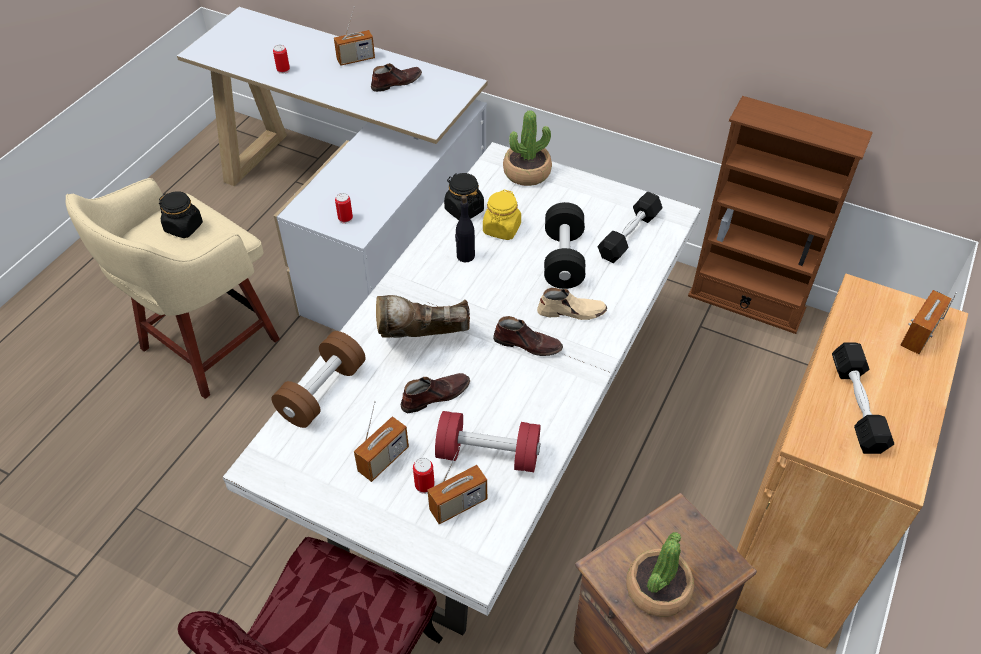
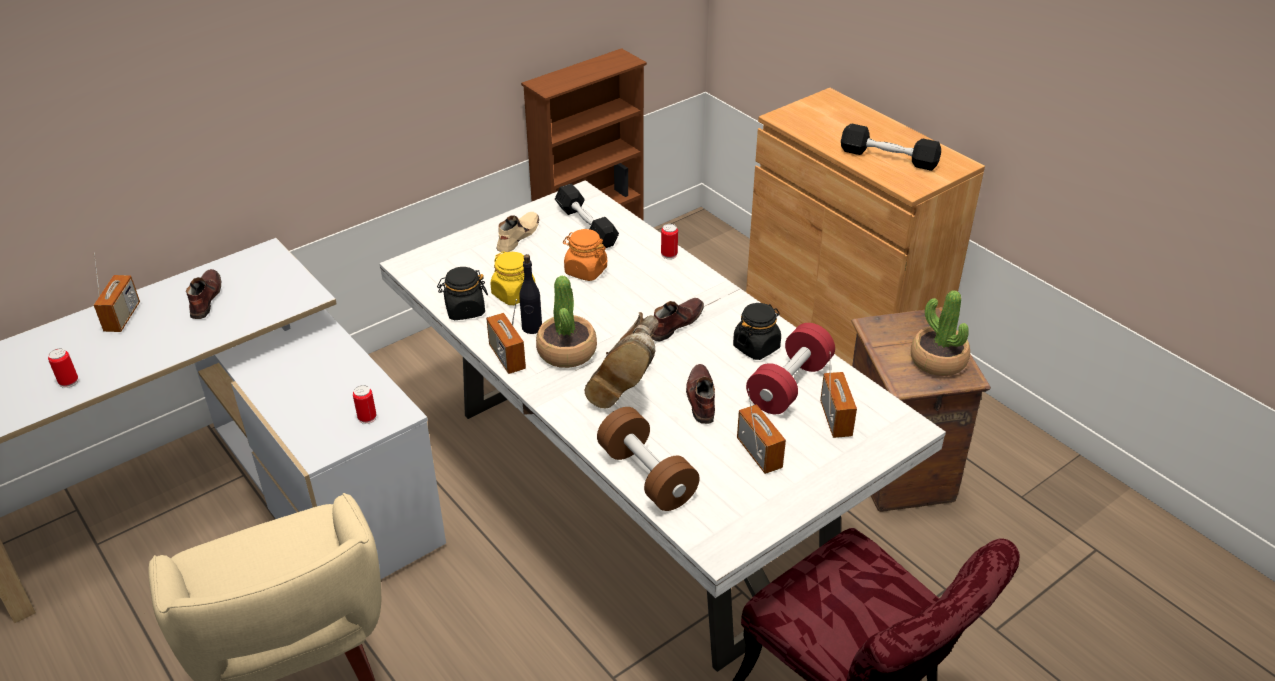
camera: 65 degrees left, 10 degrees down
(184, 227) = (255, 560): black jar -> black jar (756, 347)
(424, 485) = (803, 434): can -> can (669, 254)
(527, 172) = (448, 255): potted plant -> potted plant (567, 351)
(563, 259) = (585, 271): black dumbbell -> orange jar
(571, 311) = (654, 287): beige shoe -> beige shoe (517, 236)
(919, 334) = (838, 111): radio -> radio (507, 357)

